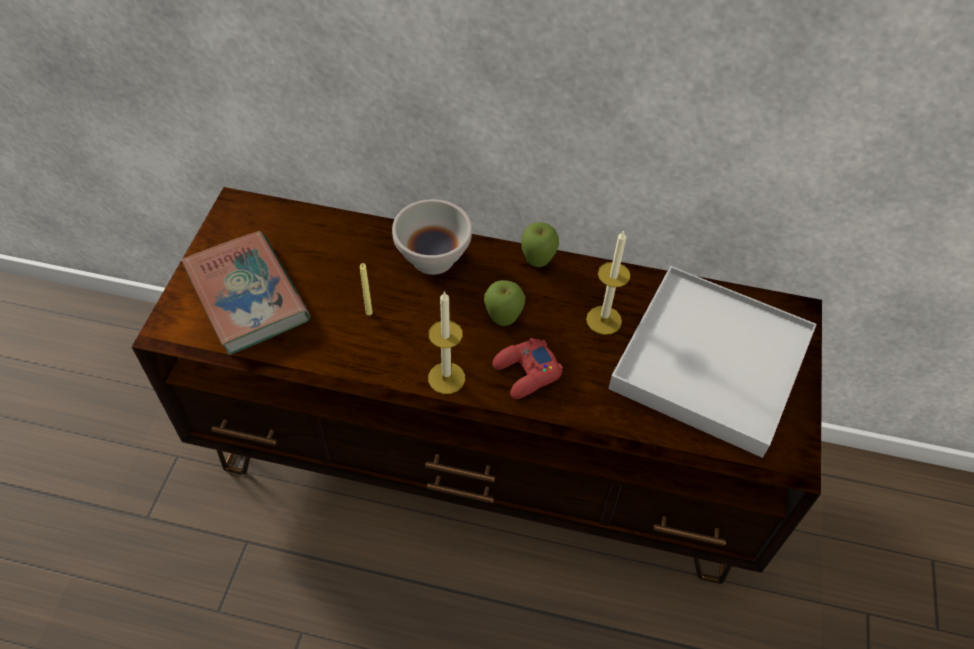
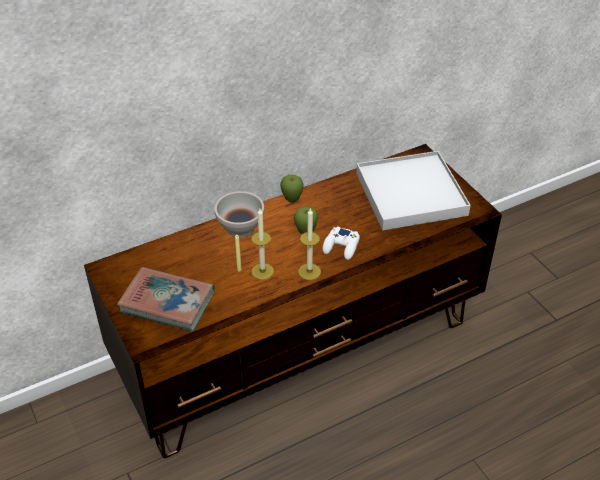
camera: 40 degrees left, 10 degrees down
(526, 373) = (341, 247): red game controller -> white game controller
(604, 320) = (349, 205): candle -> candle (262, 271)

